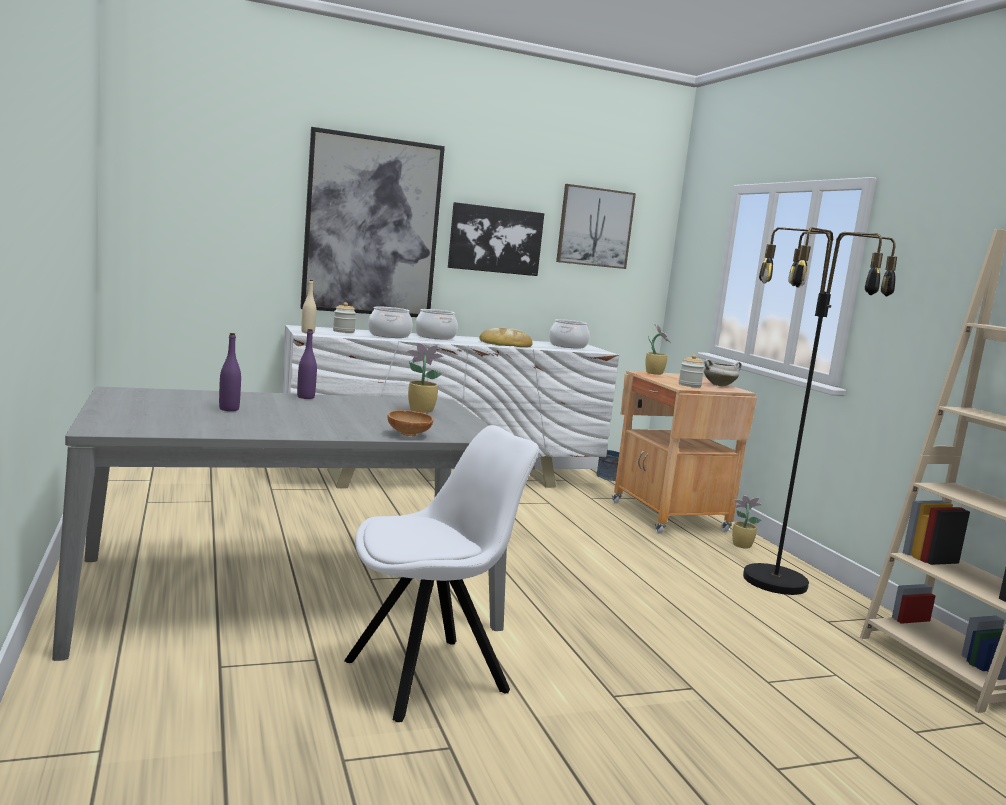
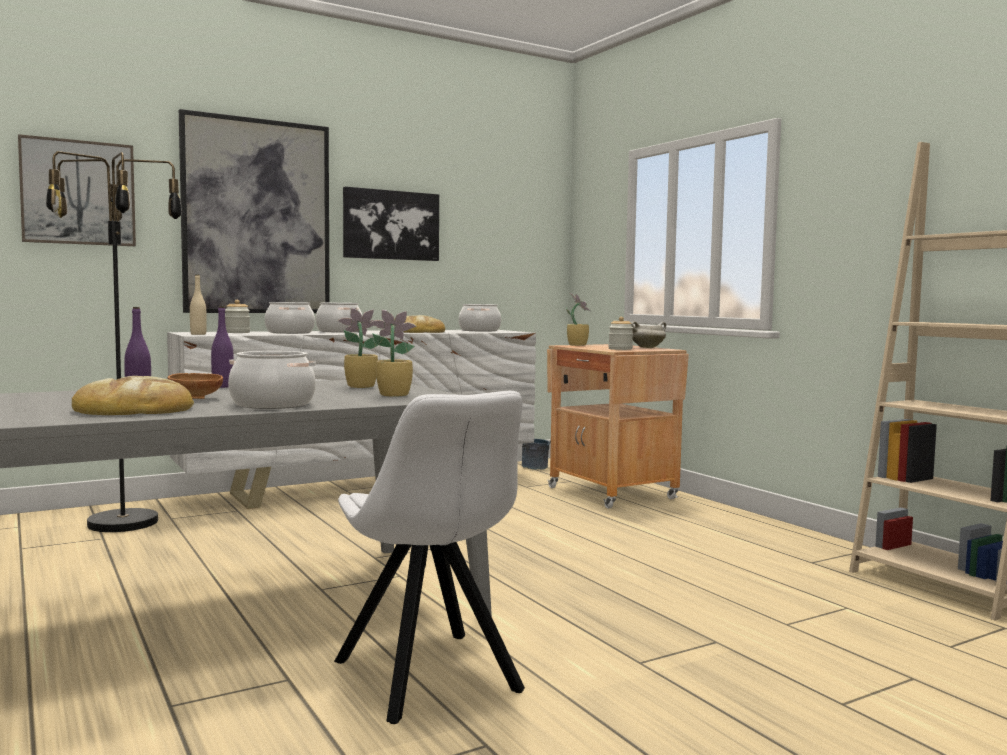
camera: 10 degrees left, 5 degrees down
(218, 422) = (133, 409): none -> bread
(330, 429) = (272, 404): none -> cooking pot
(409, 435) = (364, 402): brown bowl -> brown bowl (195, 399)
(428, 677) = (428, 676): white chair -> white chair turned 105 degrees clockwise
(595, 227) = (491, 207): picture -> picture (78, 193)
(740, 545) = (693, 508): potted plant -> potted plant (392, 395)
(773, 582) = (741, 535): floor lamp -> floor lamp (121, 523)

